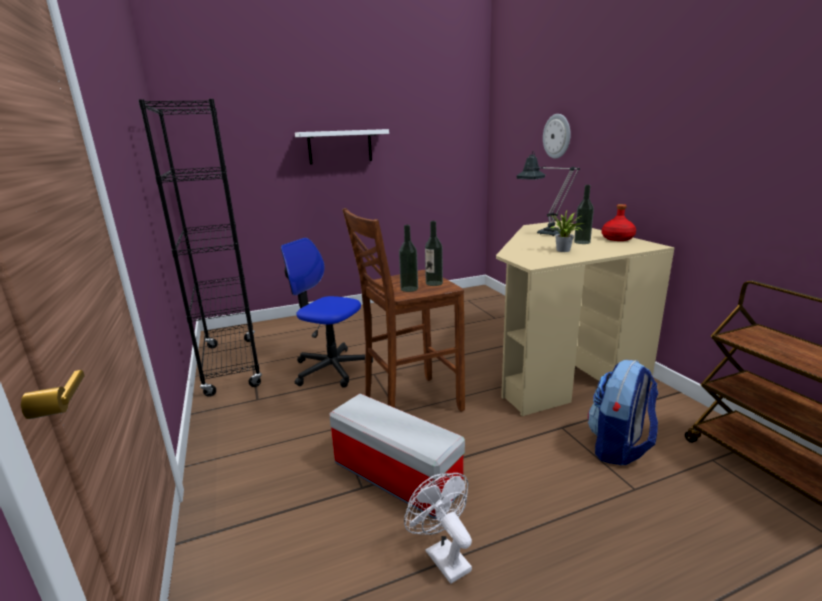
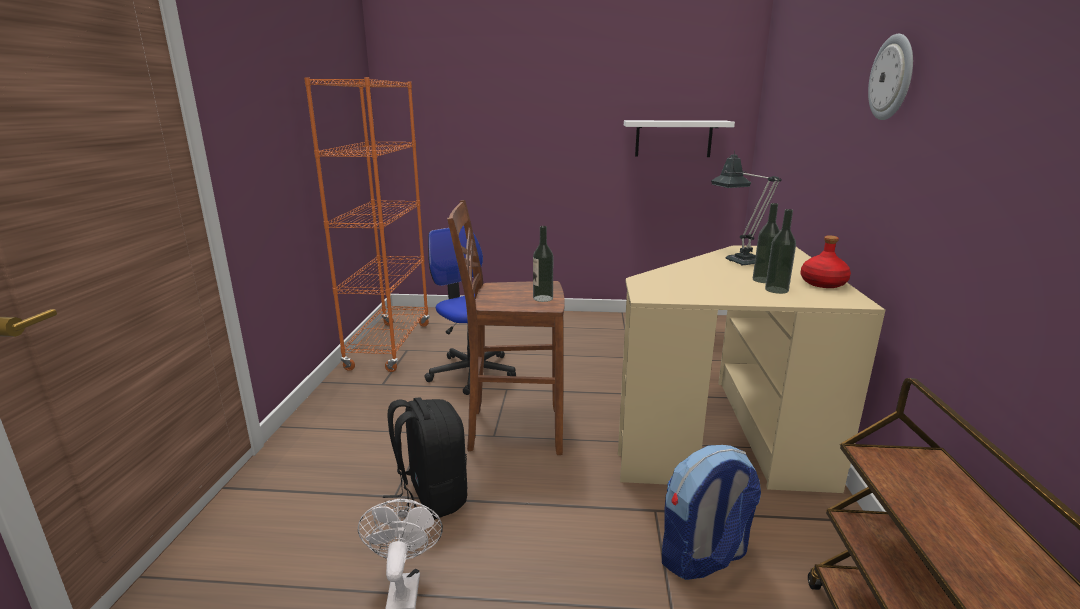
camera: 25 degrees right, 0 degrees up
(232, 365) = (389, 346): black bookcase -> orange bookcase
(340, 147) = (555, 126): white shelf -> white shelf (673, 138)
(394, 477) = (431, 497): storage box -> black backpack
(409, 289) = (509, 299): bottle -> bottle (776, 290)
(557, 136) = (809, 130): wall clock -> wall clock (892, 77)
(564, 251) = (717, 287): potted plant -> none

